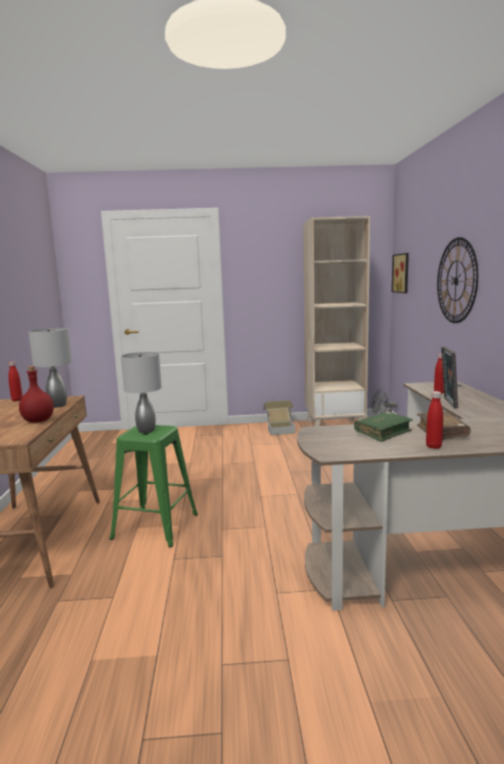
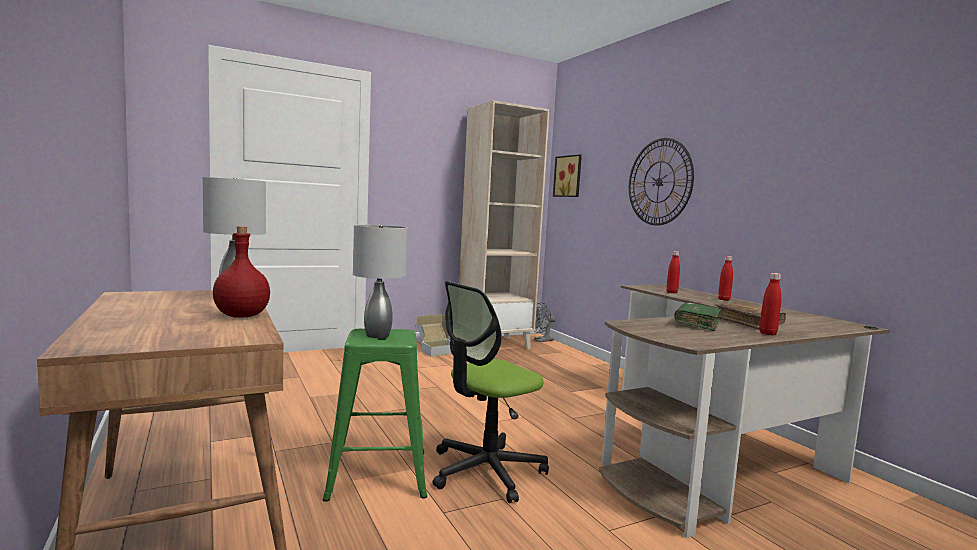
camera: 25 degrees left, 5 degrees down
(17, 400) = (143, 293): red bottle -> red bottle (724, 299)
(228, 534) = (486, 471): none -> office chair
(447, 403) = (698, 300): picture frame -> none

